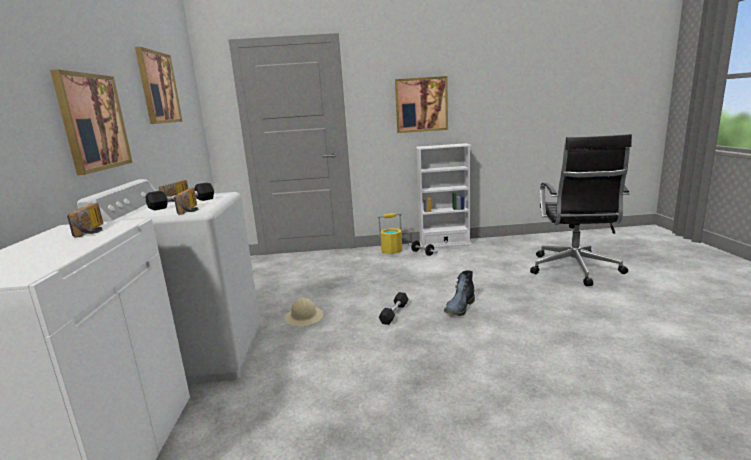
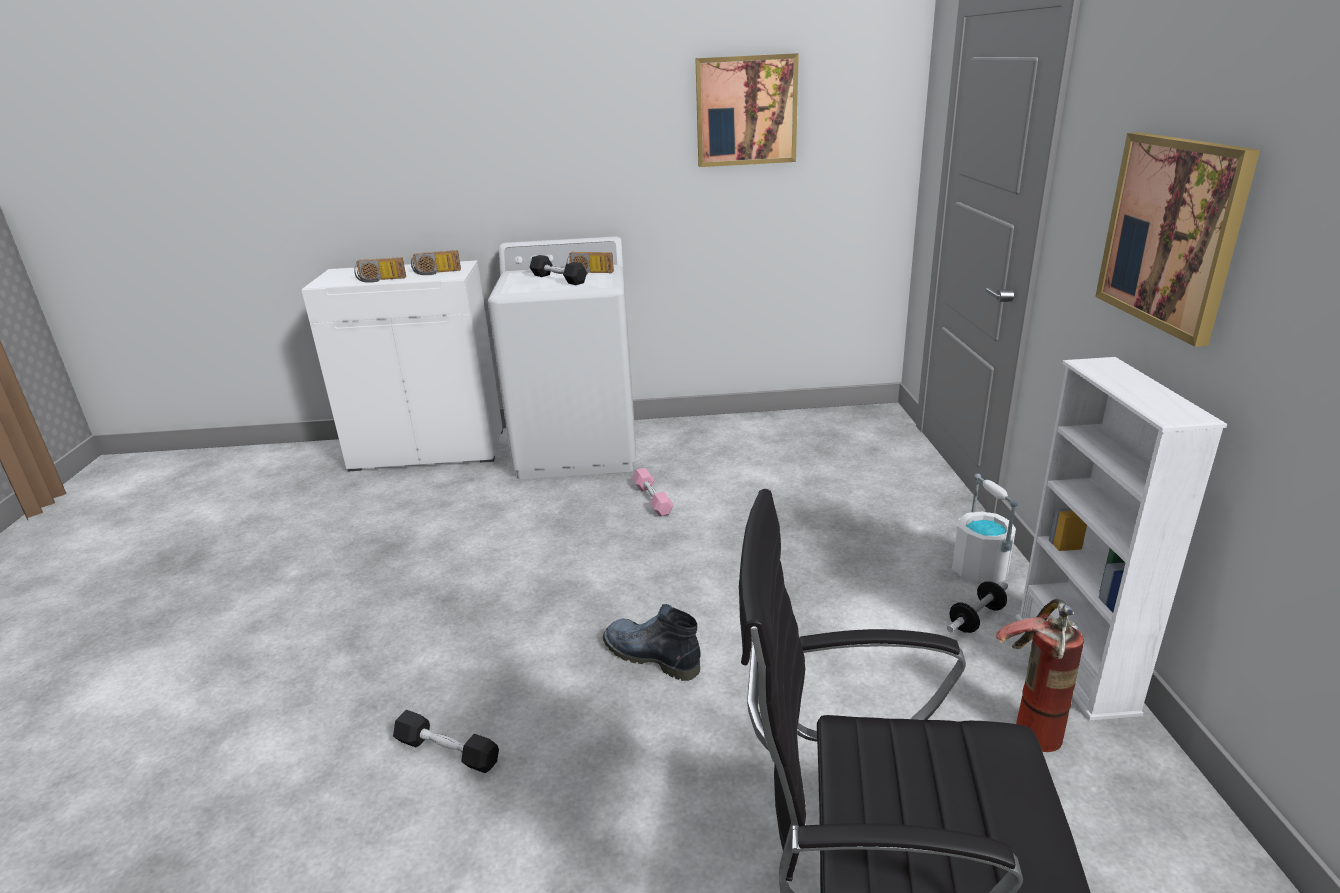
camera: 90 degrees right, 10 degrees up
(93, 122) = (564, 166): picture -> none
(191, 209) = (519, 287): radio -> radio (380, 280)
(304, 317) = (652, 499): beige hard hat -> pink dumbbell
(392, 251) = (980, 570): yellow bucket -> white bucket
(394, 313) = (646, 579): black dumbbell -> black dumbbell (447, 751)
(474, 251) = (1027, 722): none -> fire extinguisher

